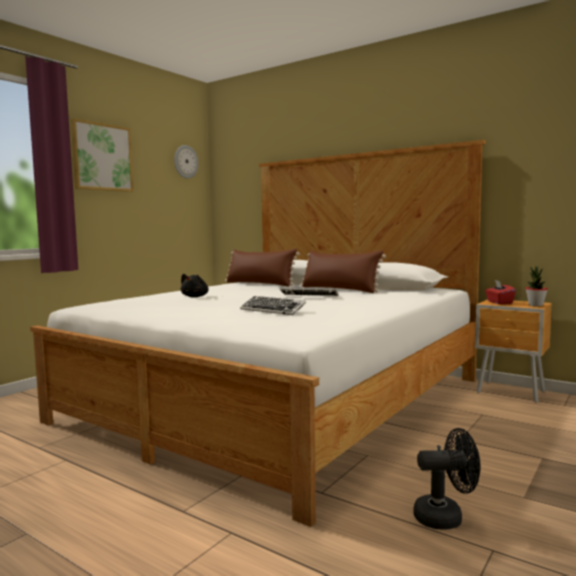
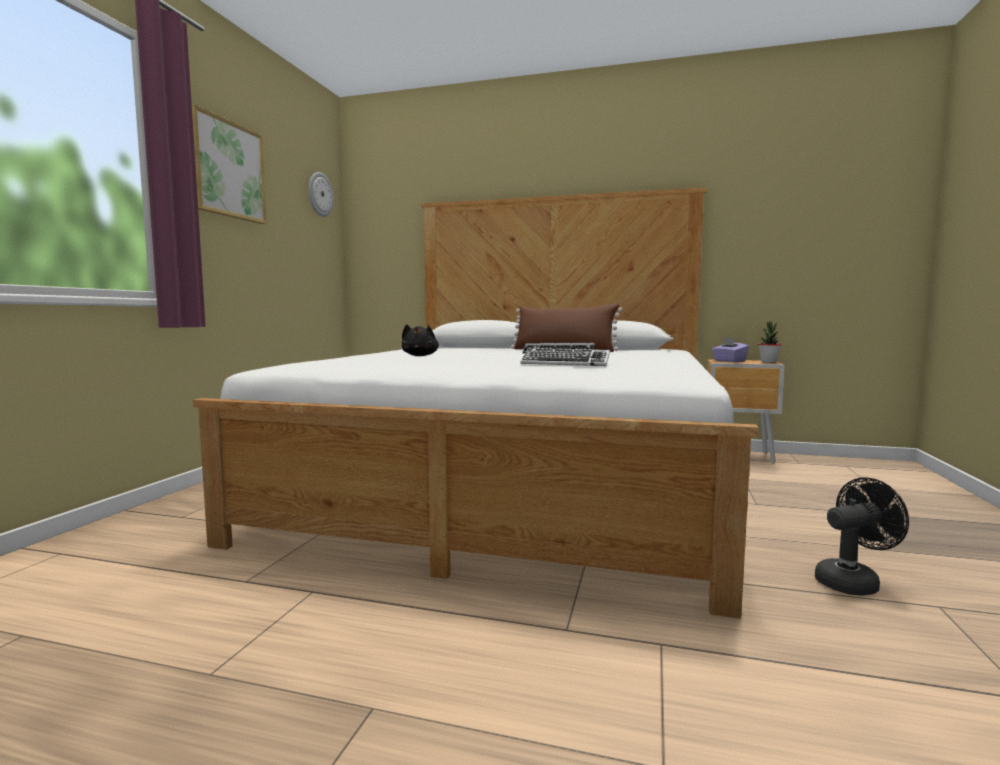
camera: 20 degrees left, 0 degrees up
(260, 284) = (451, 348): brown pillow -> none
(499, 302) = (729, 361): red tissue box -> purple tissue box

